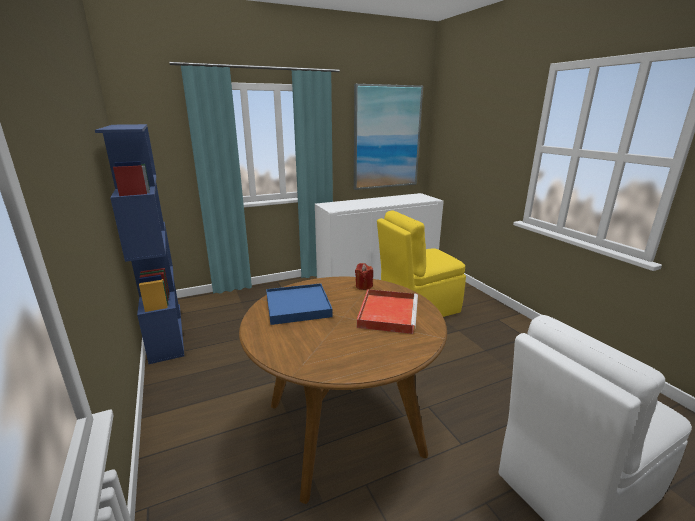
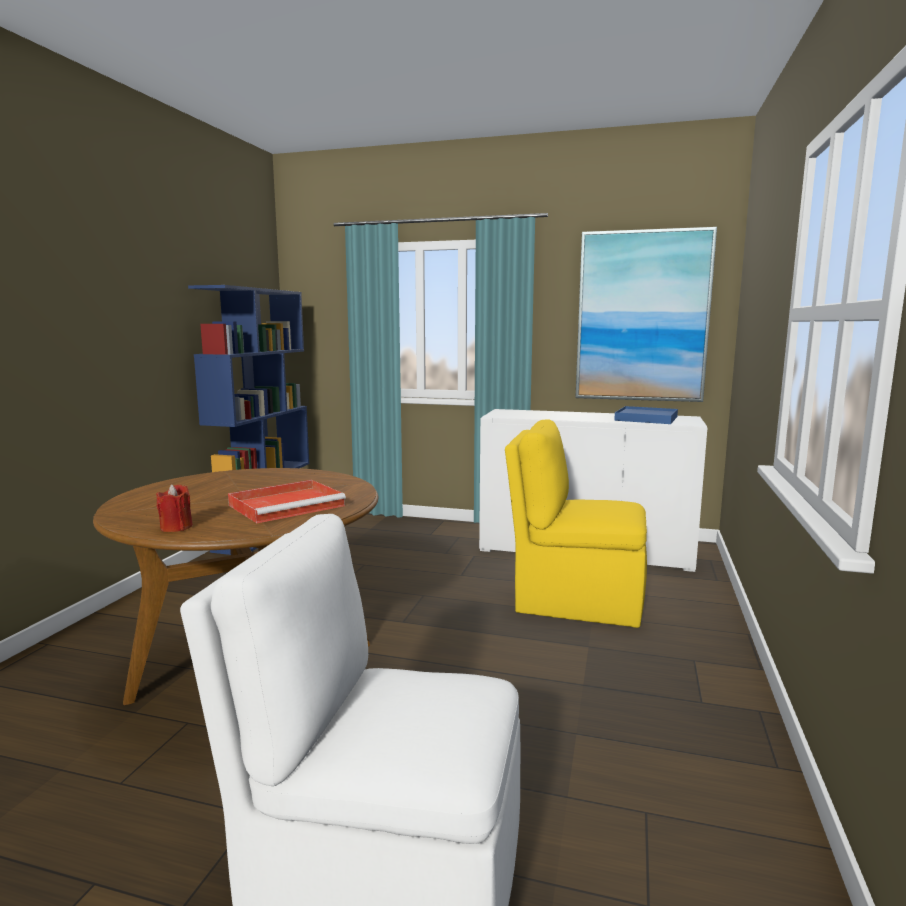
camera: 40 degrees right, 10 degrees down
(298, 306) = (235, 481): blue tray -> blue tray (646, 418)
(363, 286) = (336, 484): red candle -> red candle (176, 527)

